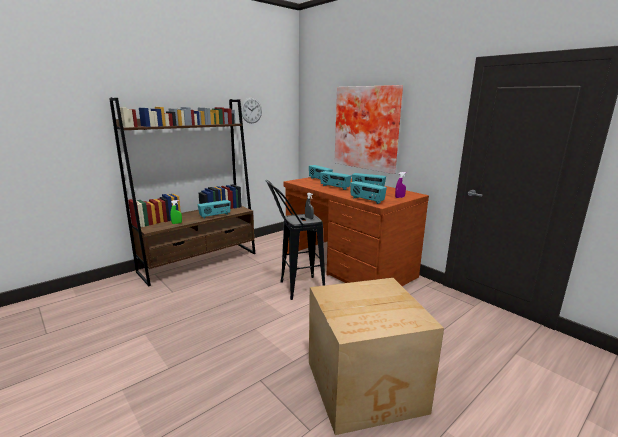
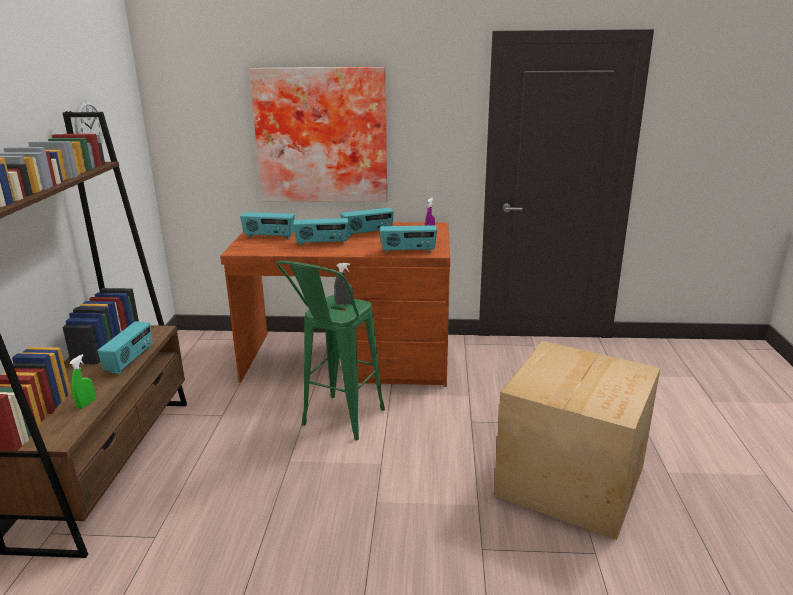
camera: 45 degrees left, 5 degrees up
(295, 289) = (337, 424): black stool -> green stool

